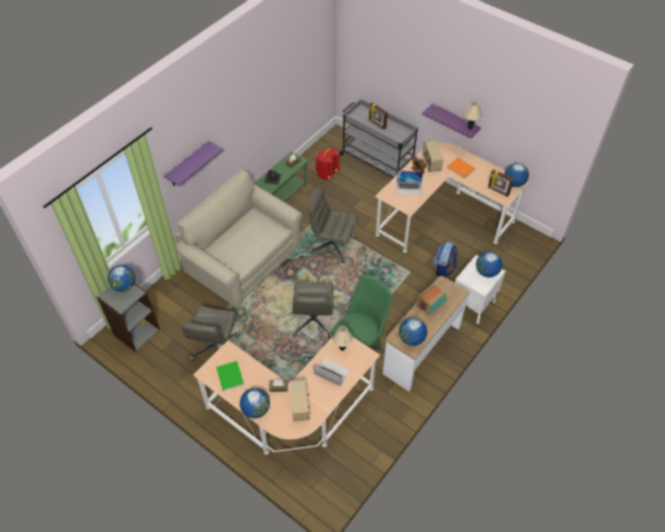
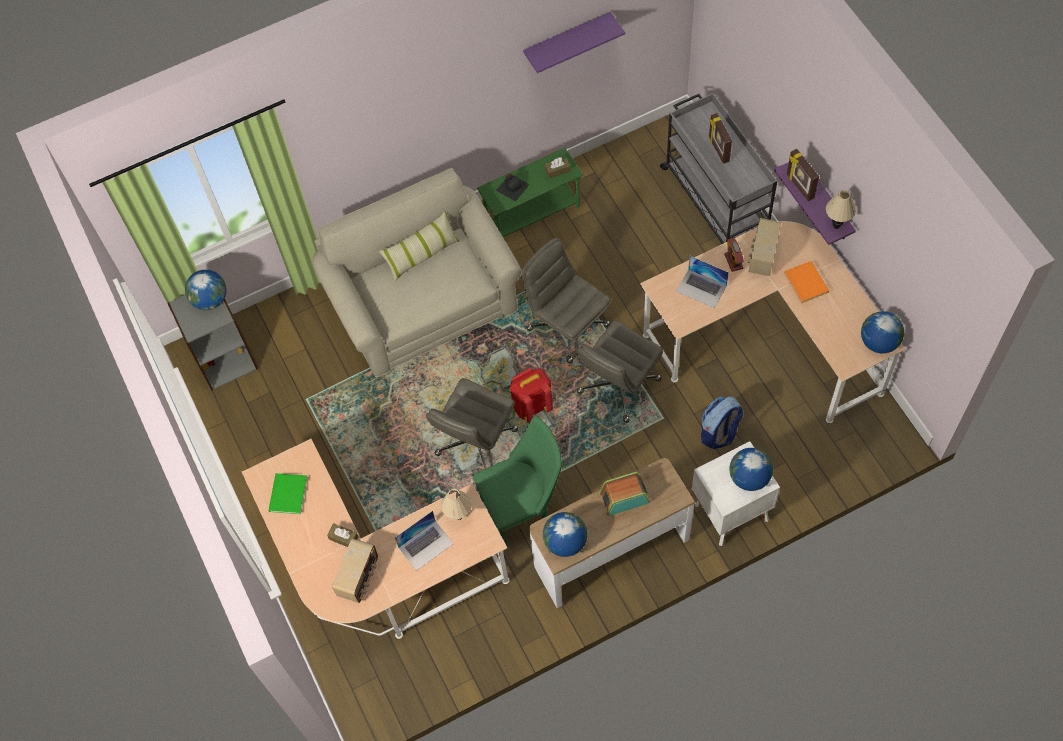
camera: 30 degrees right, 10 degrees up
(188, 165) = (358, 146): purple shelf -> purple shelf (567, 41)
(215, 348) = (319, 428): grey office chair -> grey office chair (618, 386)
(239, 226) = (422, 255): none -> pillow
(256, 409) = (299, 557): globe -> none
(327, 174) = (622, 197): red backpack -> red backpack (532, 405)
(331, 372) = (426, 545): laptop -> laptop turned 90 degrees clockwise
(498, 191) = (843, 347): picture frame -> picture frame (799, 186)

